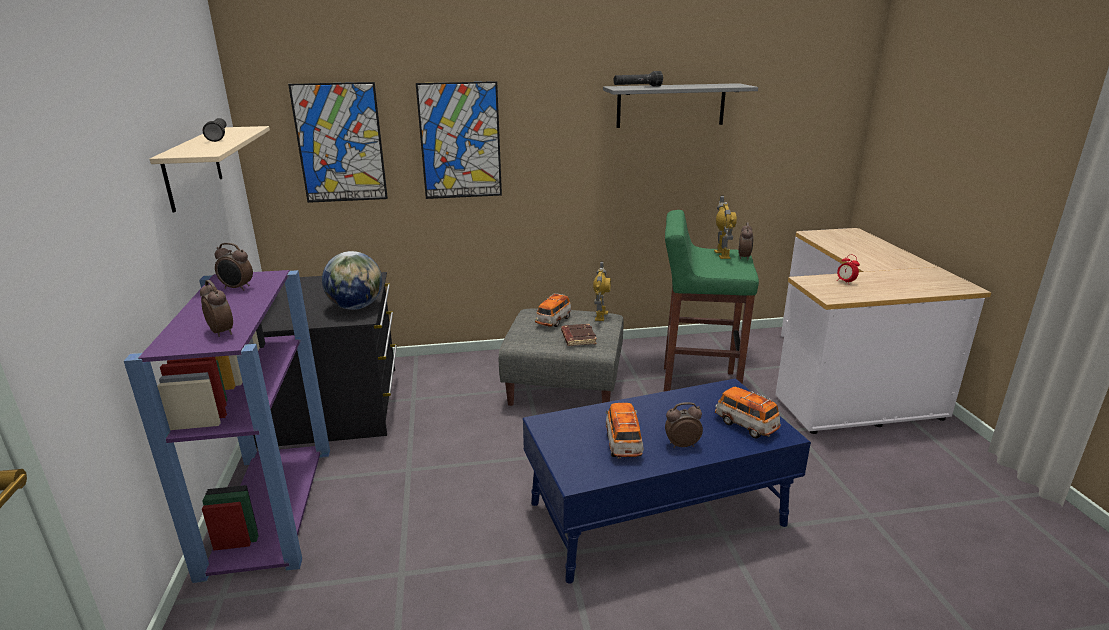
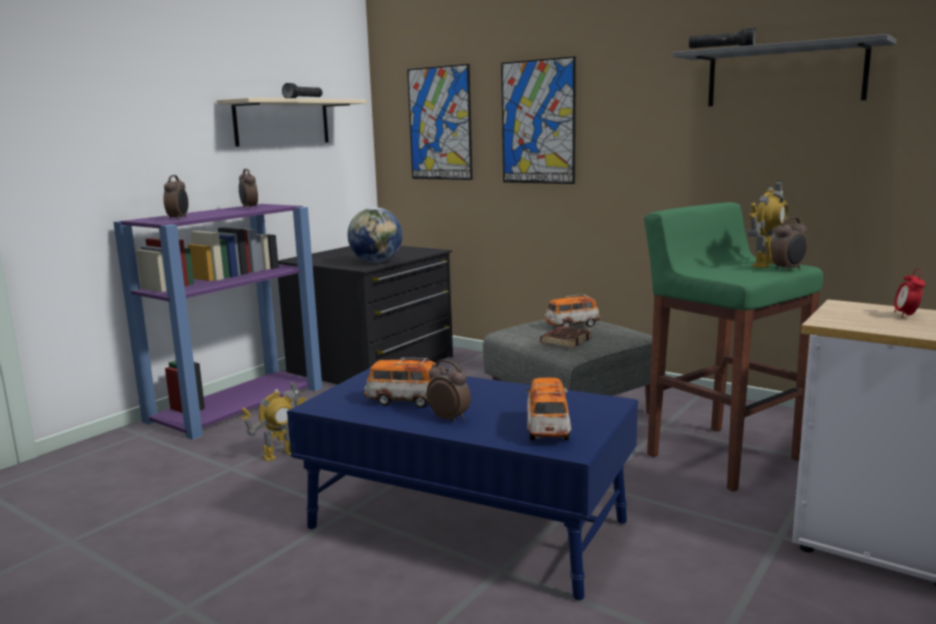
camera: 45 degrees right, 10 degrees down
(600, 316) = (630, 332): toy robot -> toy robot (280, 455)
(623, 444) = (404, 401): toy car -> toy car turned 120 degrees counterclockwise

